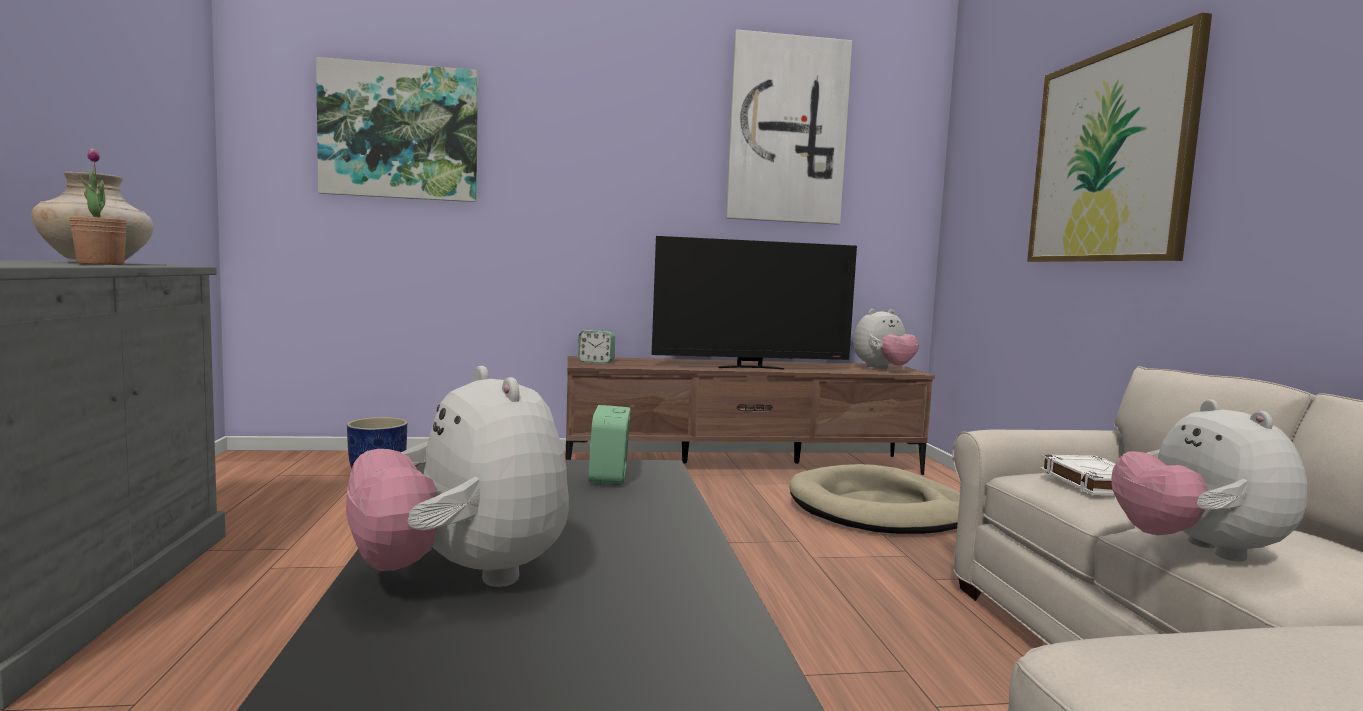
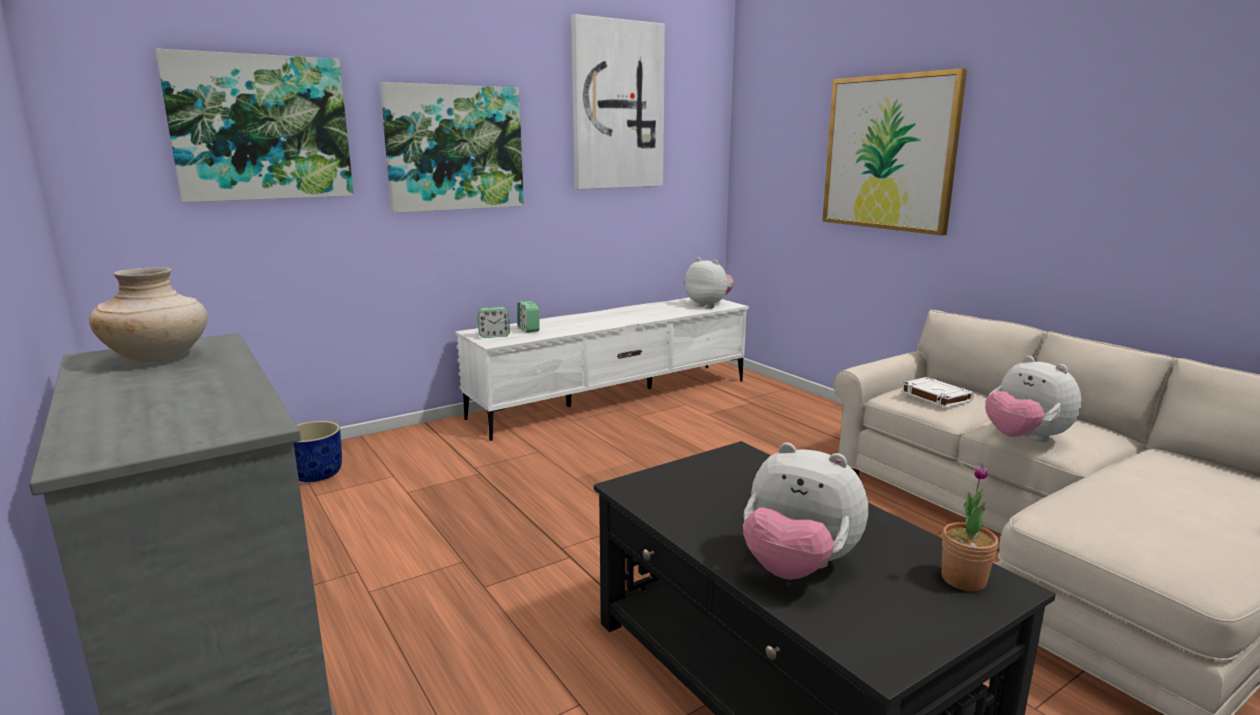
camera: 25 degrees left, 10 degrees up
(100, 264) = (216, 369): potted plant -> potted plant (963, 579)
(589, 164) = (455, 148): none -> picture
(609, 476) = (730, 468): alarm clock -> alarm clock (528, 329)
(743, 464) = (612, 398): brown tv stand -> white tv stand
(750, 367) = (620, 321): television -> none
(880, 509) = (743, 419): beige dog bed -> none
(883, 369) = (709, 305): plush toy -> plush toy turned 90 degrees counterclockwise

